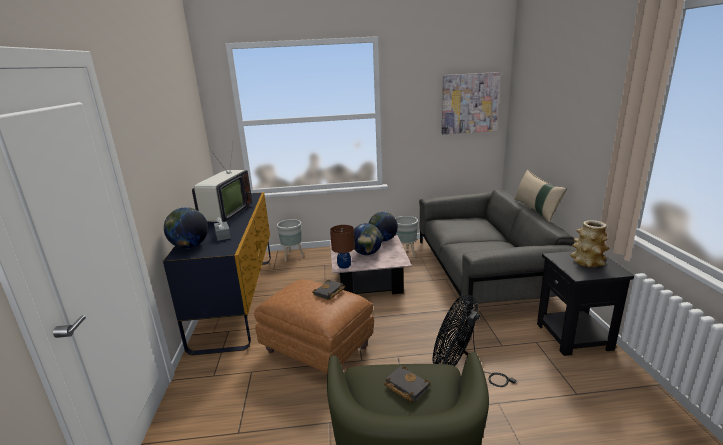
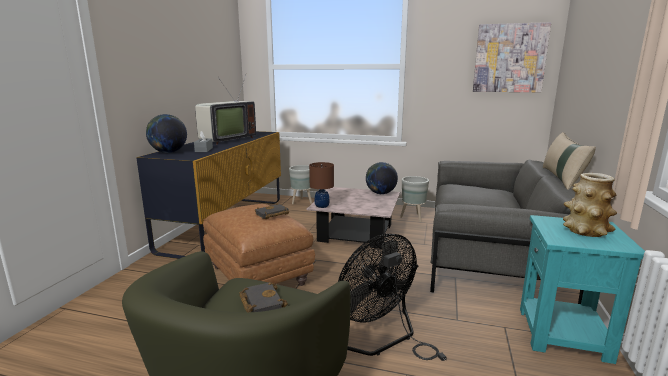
camera: 20 degrees right, 5 degrees down
(367, 253) = (353, 201): globe -> none
(574, 337) = (563, 335): black side table -> turquoise side table

